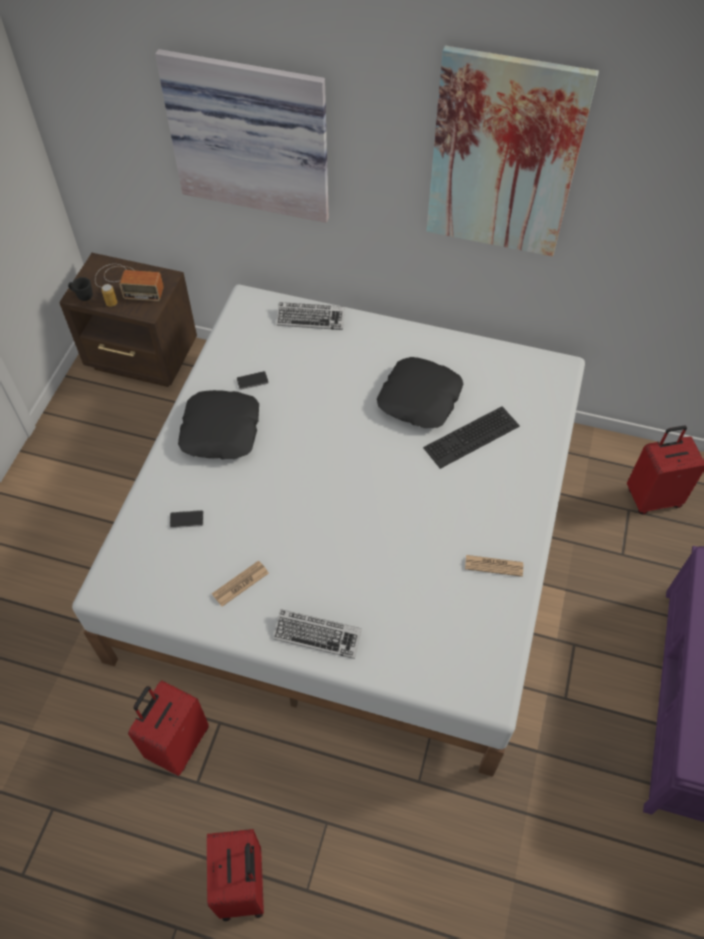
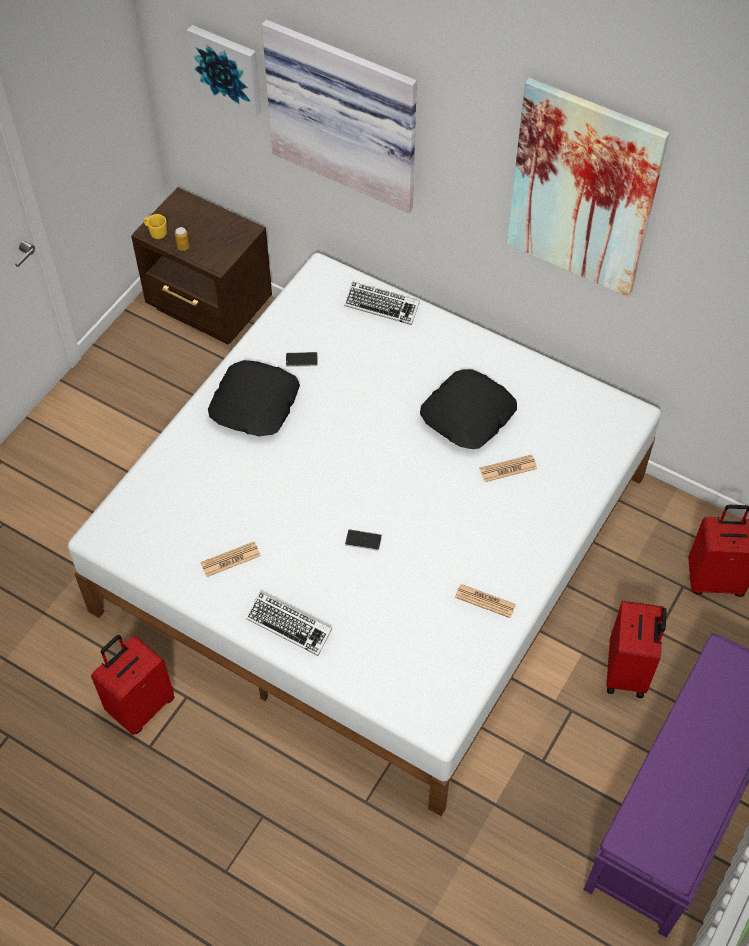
camera: 15 degrees right, 0 degrees up
(82, 296) = (156, 233): black mug -> yellow mug
(123, 116) = (227, 68): none -> picture
(128, 283) = (205, 228): radio -> none
(187, 520) = (196, 486): phone -> phone (363, 540)
(244, 885) = (167, 851): red suitcase -> red suitcase (628, 671)
(472, 438) = (508, 469): keyboard -> newspaper

